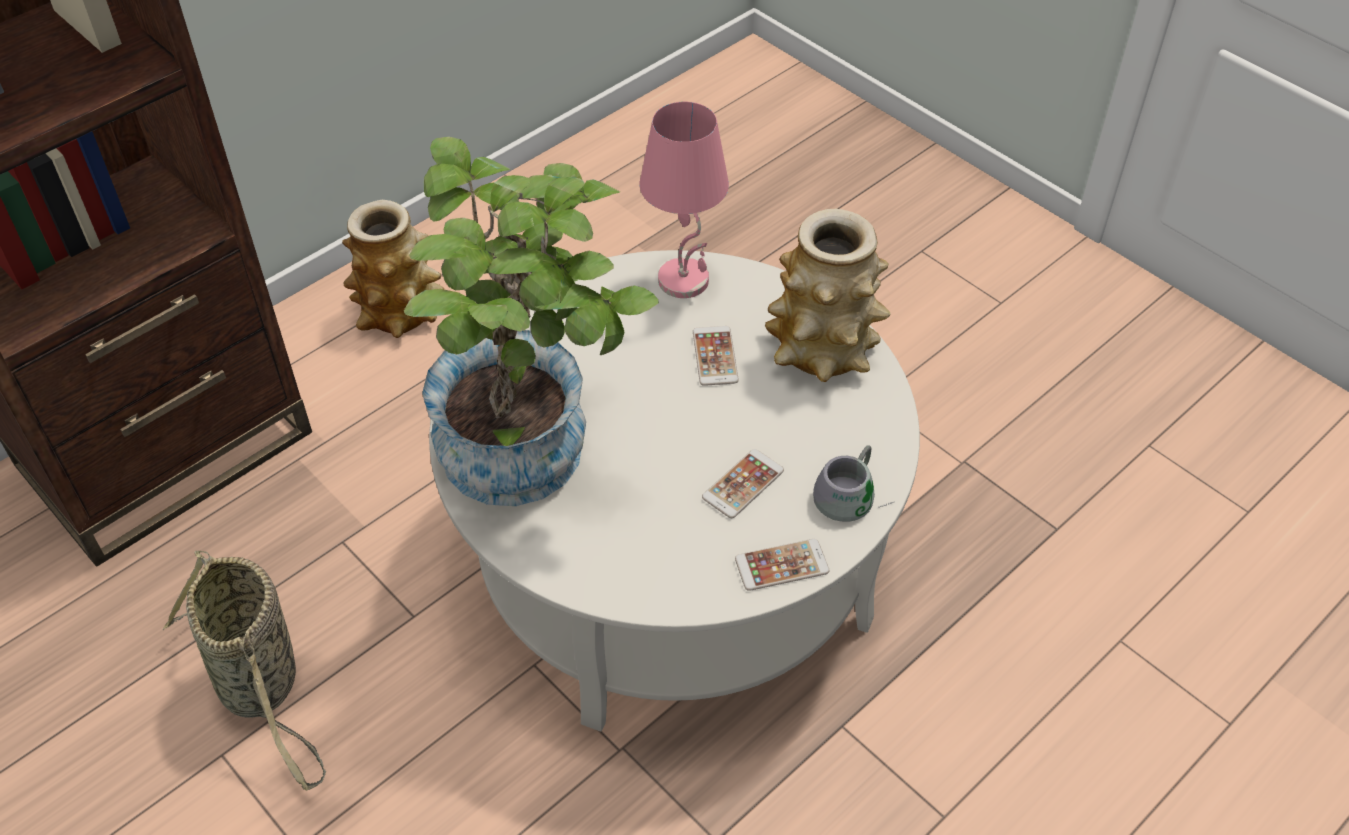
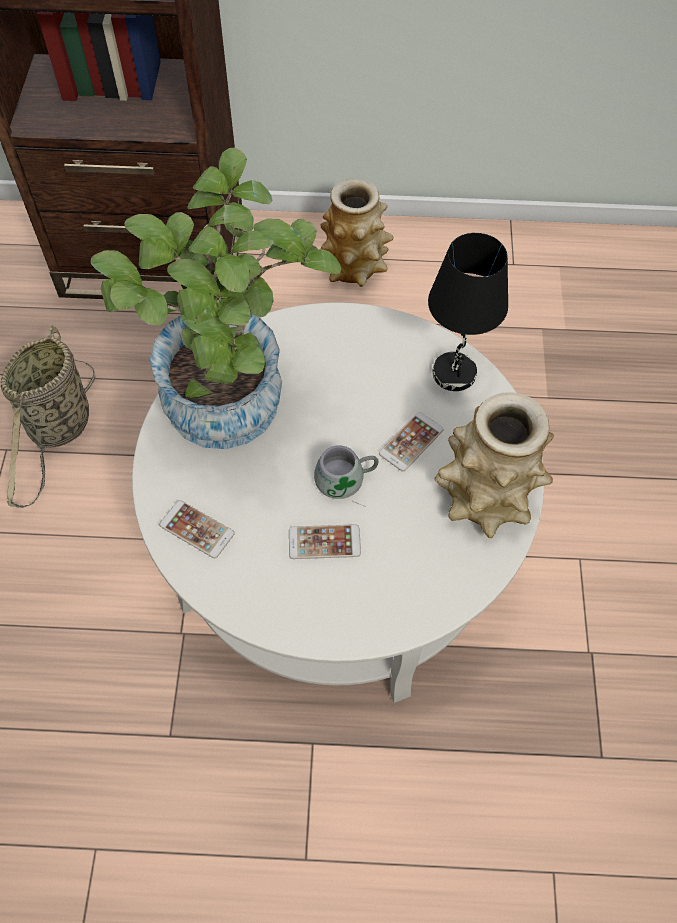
camera: 45 degrees right, 10 degrees up
(685, 280) = (455, 374): pink table lamp -> black table lamp
(781, 565) = (282, 616): phone -> phone (197, 529)
(853, 497) = (381, 614): grey mug -> grey mug (346, 482)

